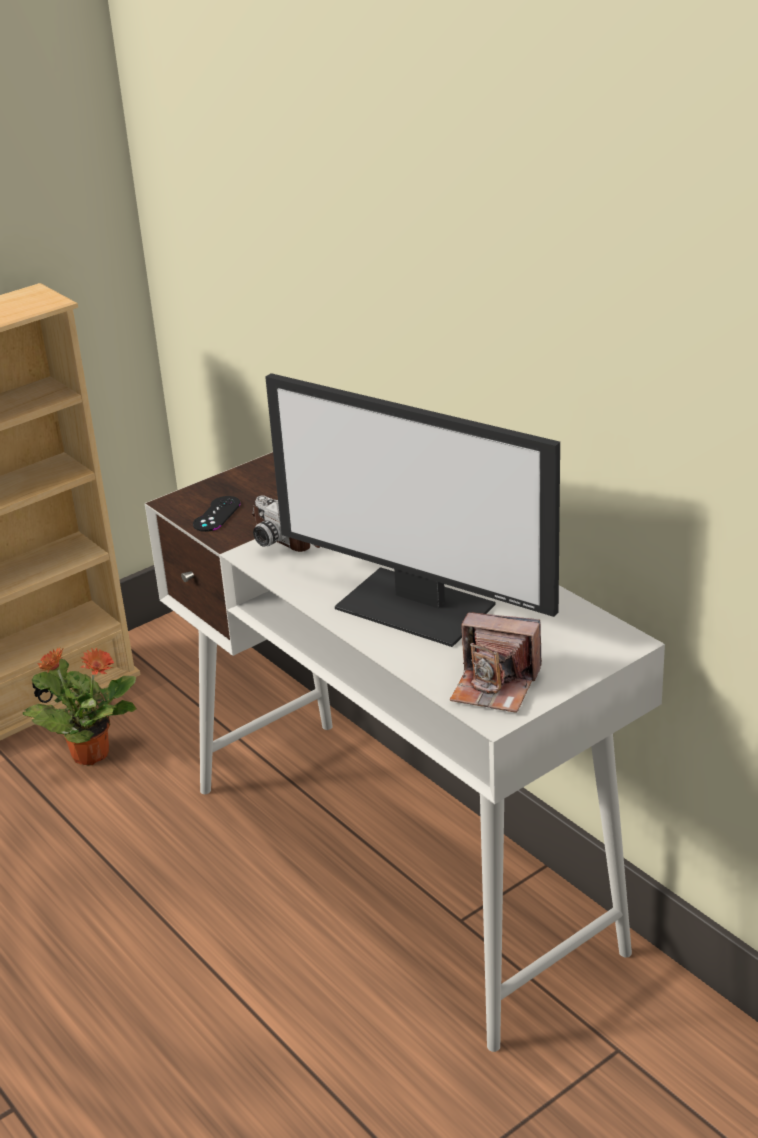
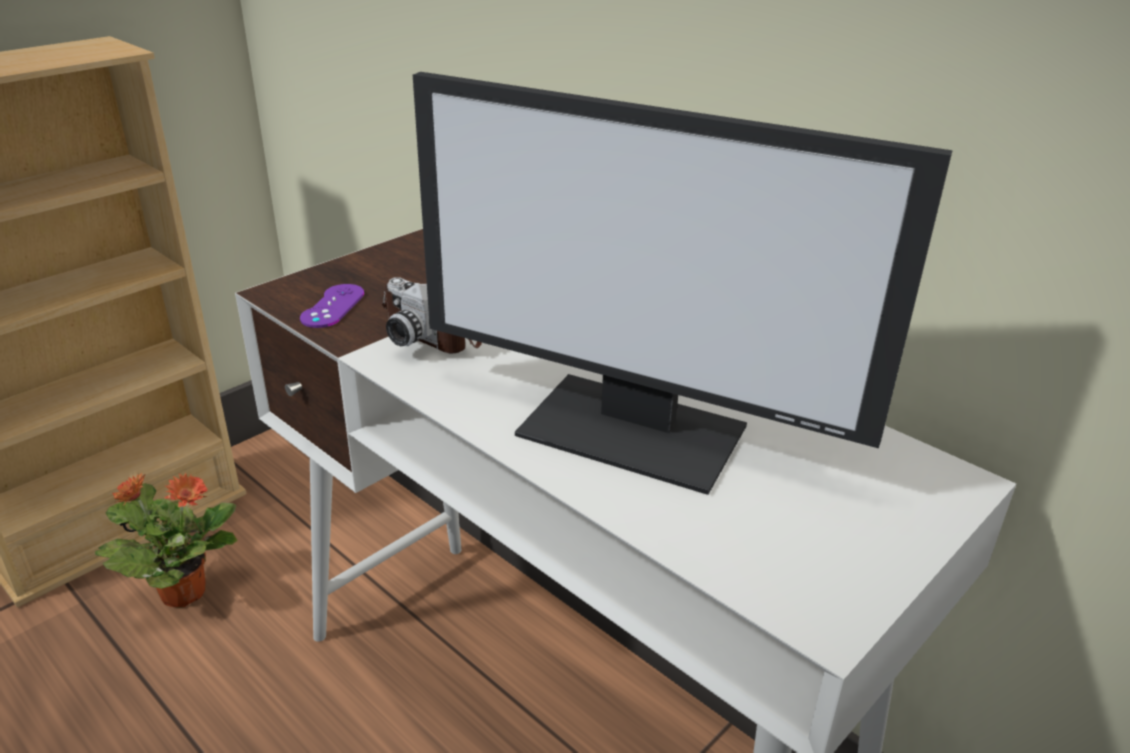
camera: 10 degrees left, 0 degrees up
(217, 514) = (333, 306): black game controller -> purple game controller
(495, 685) = (801, 562): camera -> none

